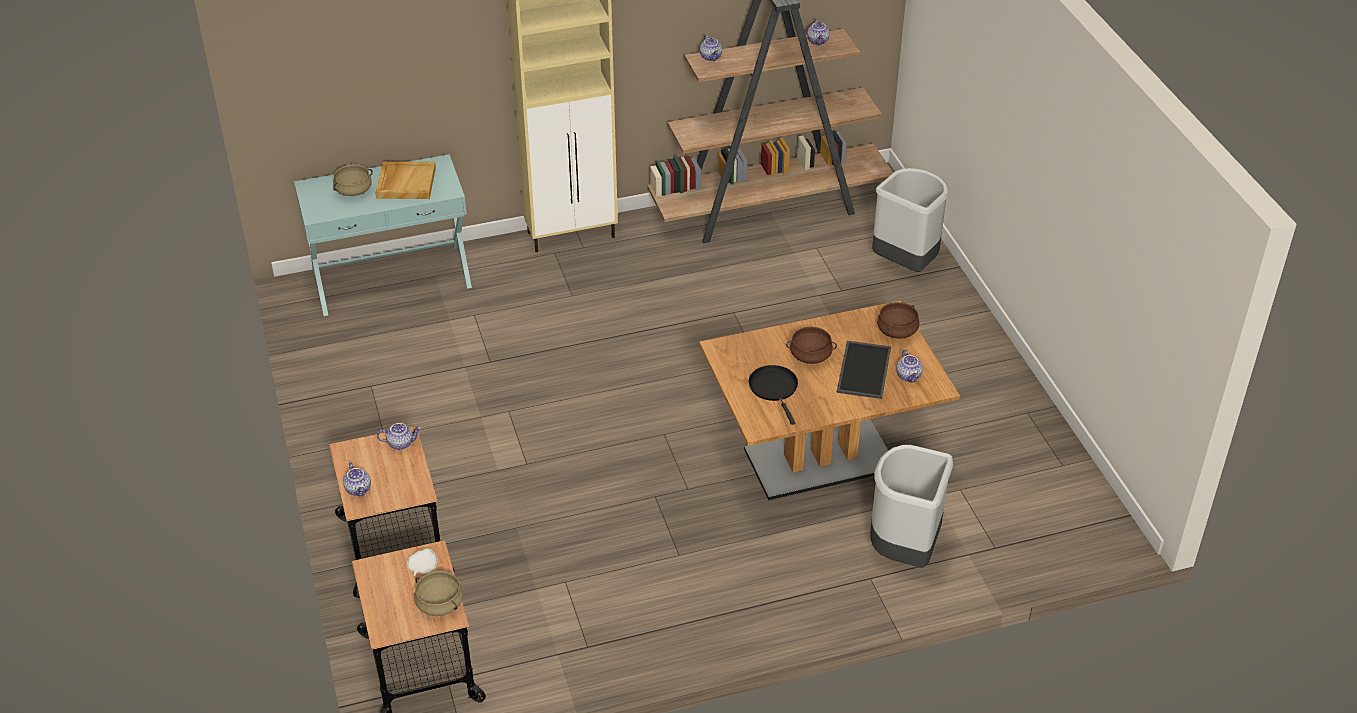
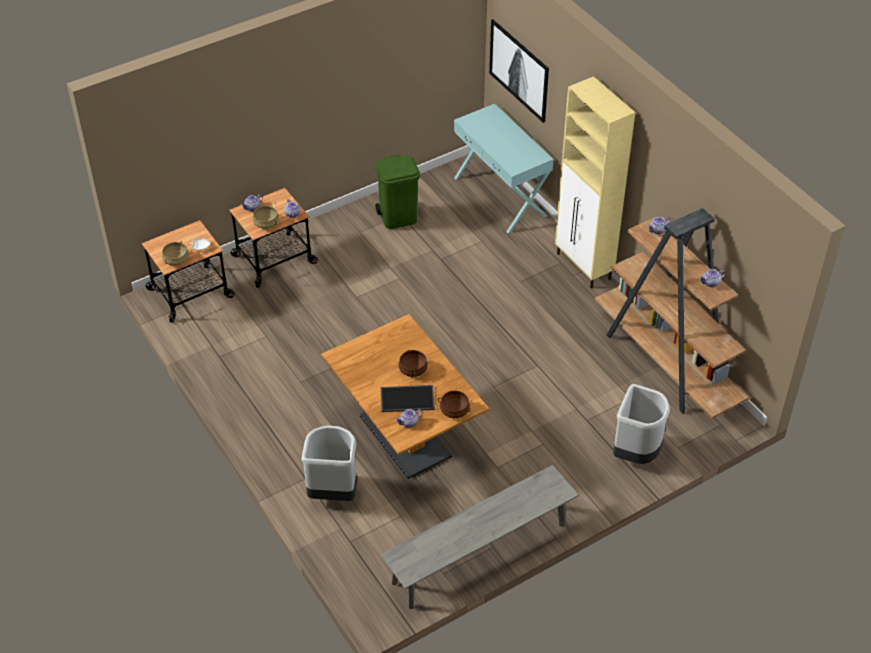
camera: 75 degrees right, 5 degrees up
(336, 88) = (519, 70): none -> picture
(353, 190) = (496, 129): beige cooking pot -> beige cooking pot (266, 223)
(377, 388) = (399, 217): none -> green trash can
(405, 182) = (514, 148): beige tray -> none
(774, 388) = (374, 357): black frying pan -> none
(1036, 426) = (480, 554): none -> grey bench

